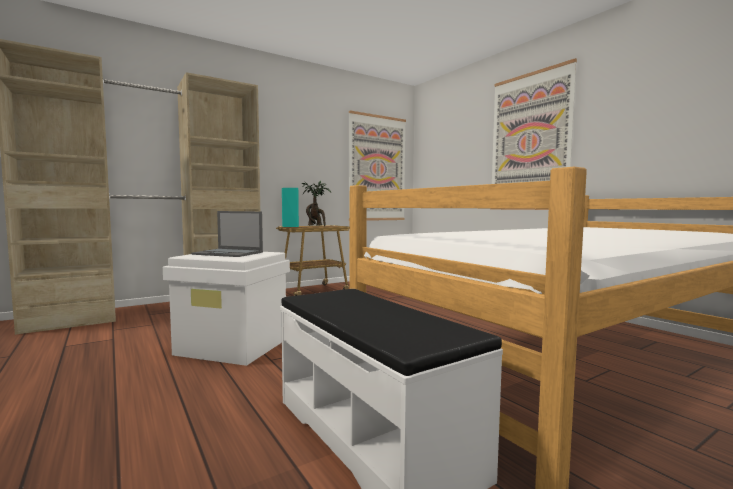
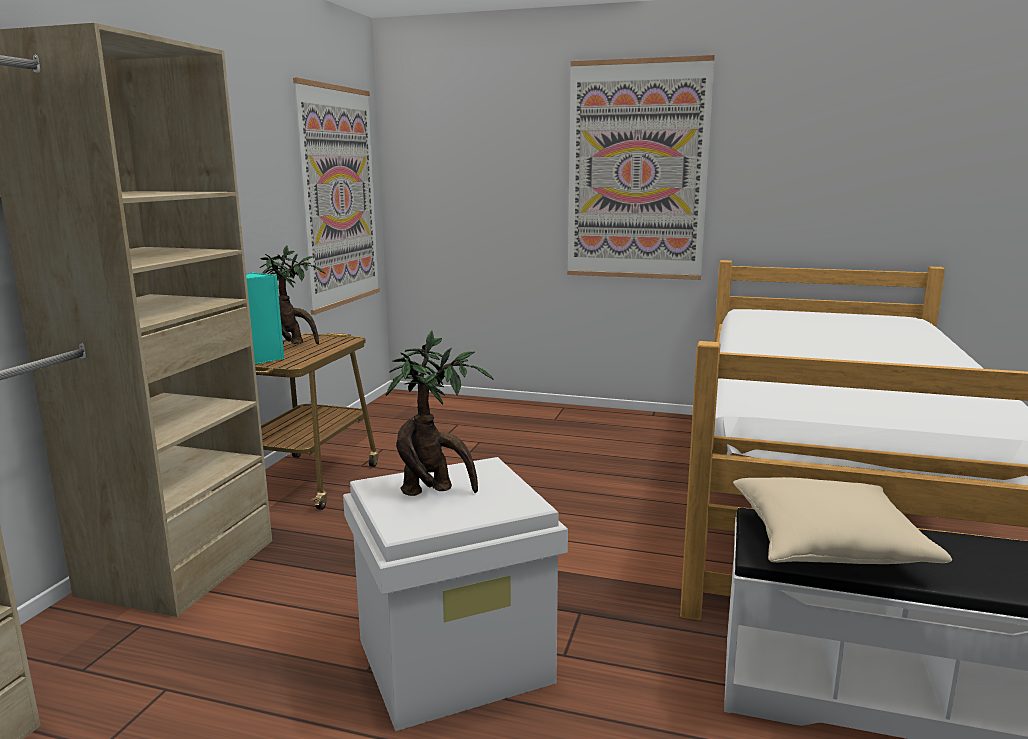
camera: 40 degrees left, 10 degrees up
(229, 253) = (434, 491): laptop -> potted plant
(344, 302) = (827, 545): none -> beige pillow

